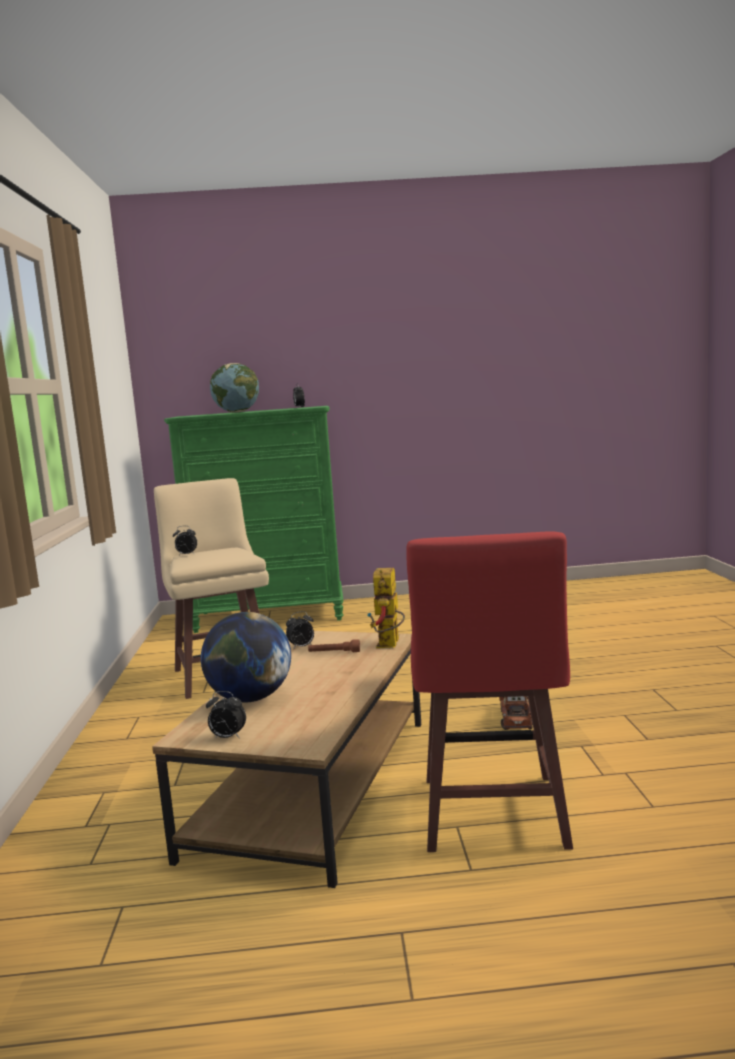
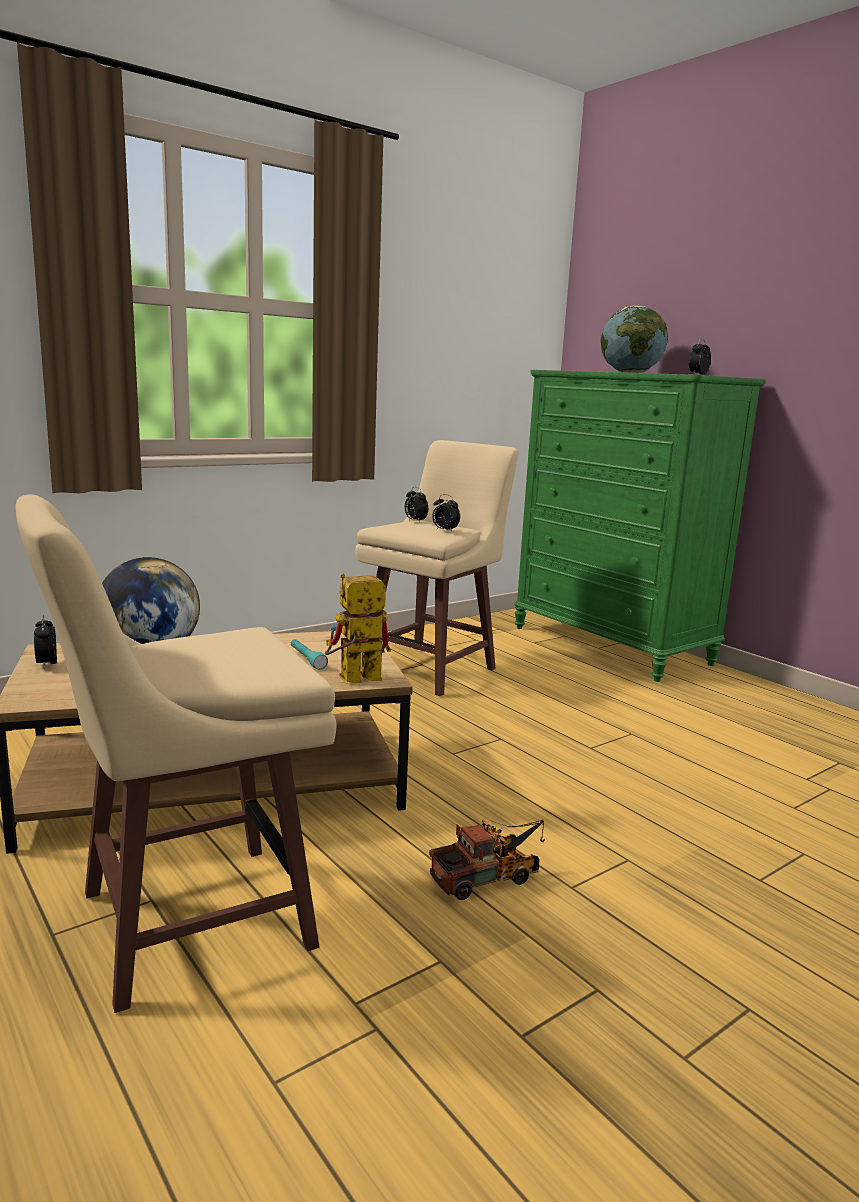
camera: 55 degrees right, 5 degrees up
(301, 647) = (315, 643): alarm clock -> alarm clock (444, 530)
(334, 653) = (307, 660): brown flashlight -> turquoise flashlight
(492, 815) = (188, 921): red stool -> beige stool

